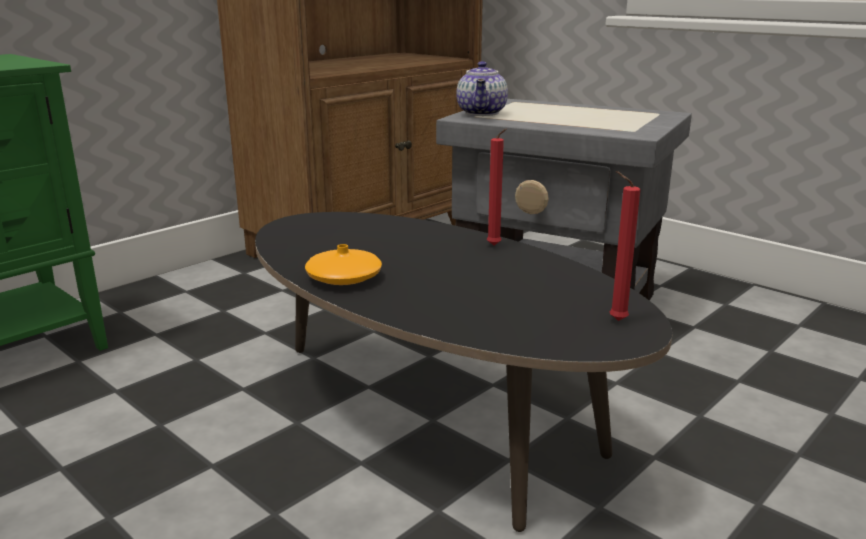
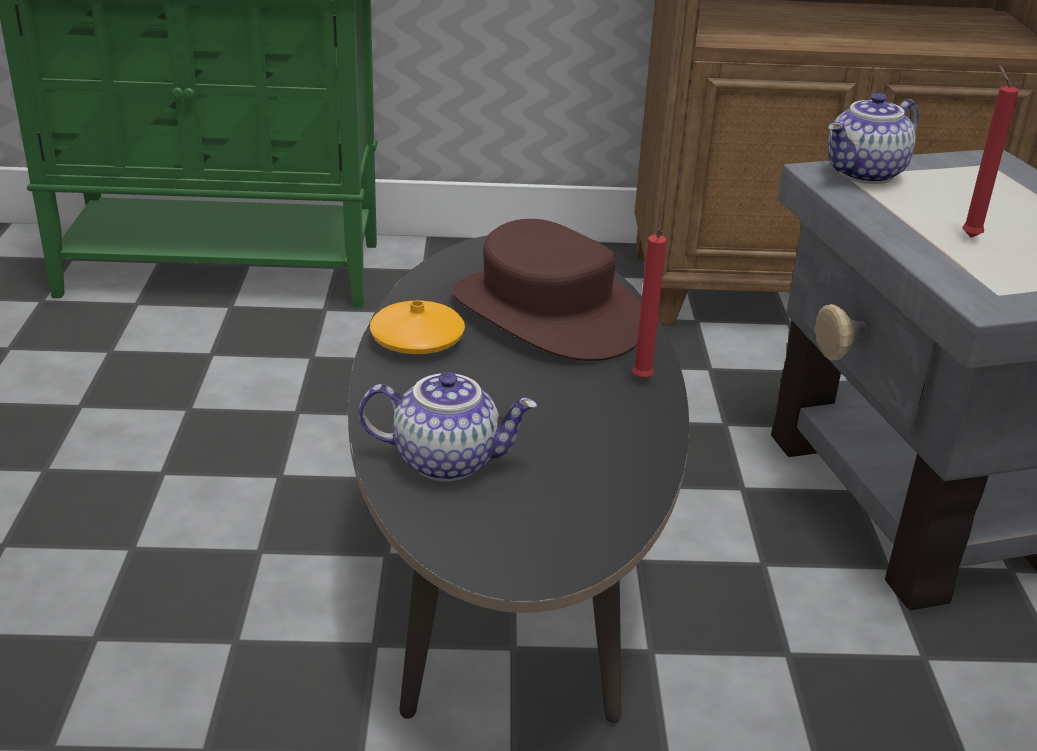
camera: 45 degrees right, 10 degrees up
(384, 240) = (546, 313): none -> brown hat
(491, 315) = (447, 460): none -> teapot
(615, 320) = (548, 541): red candle -> red candle (968, 236)

